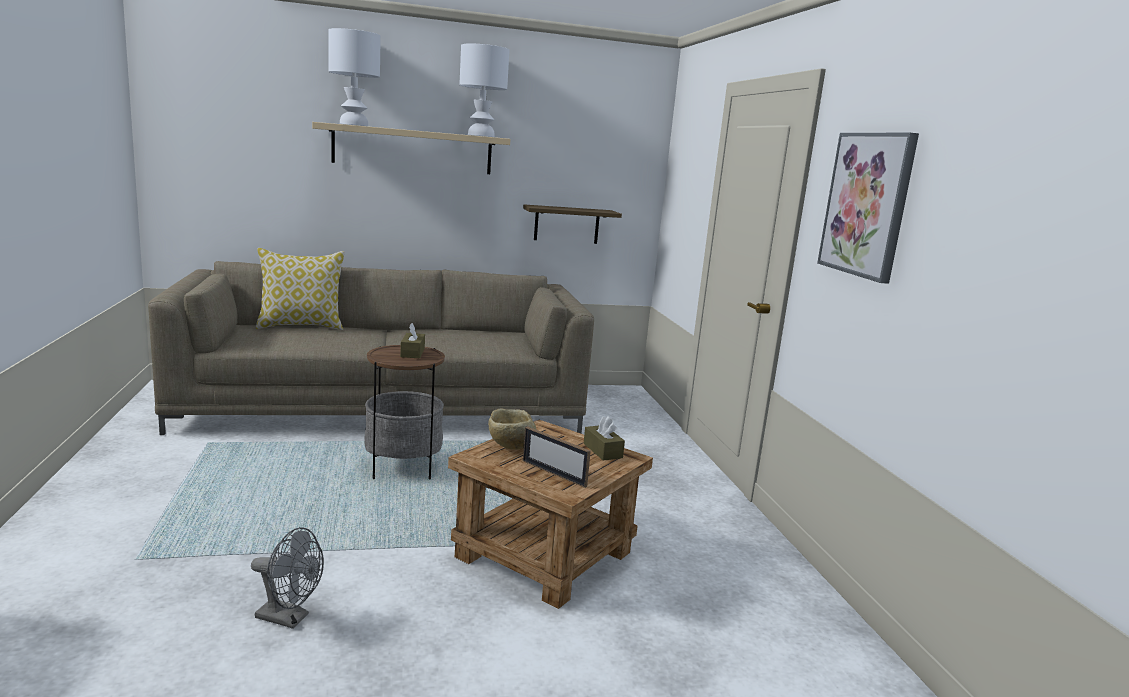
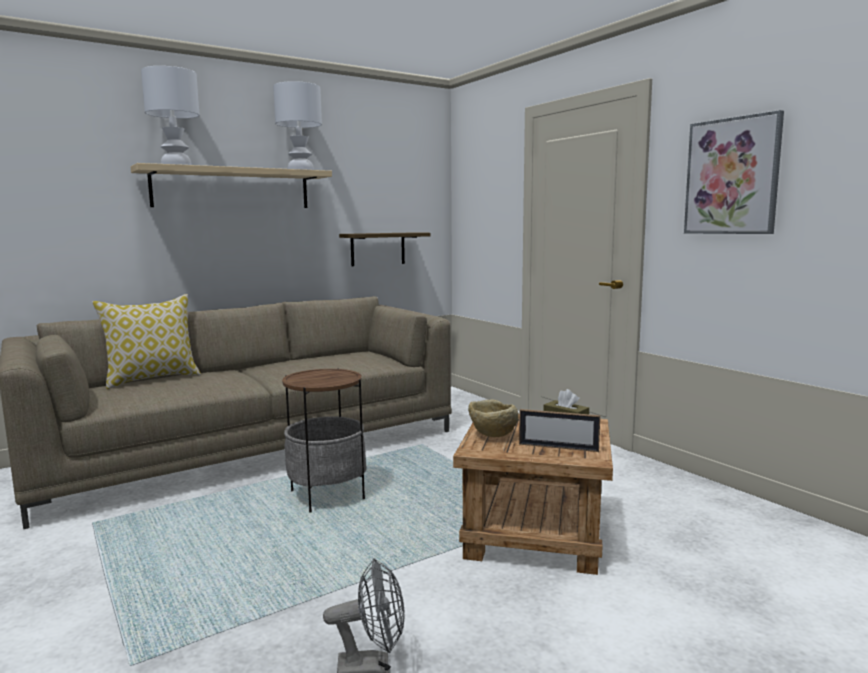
camera: 20 degrees left, 5 degrees down
(412, 353) = (325, 374): brown tissue box -> none

